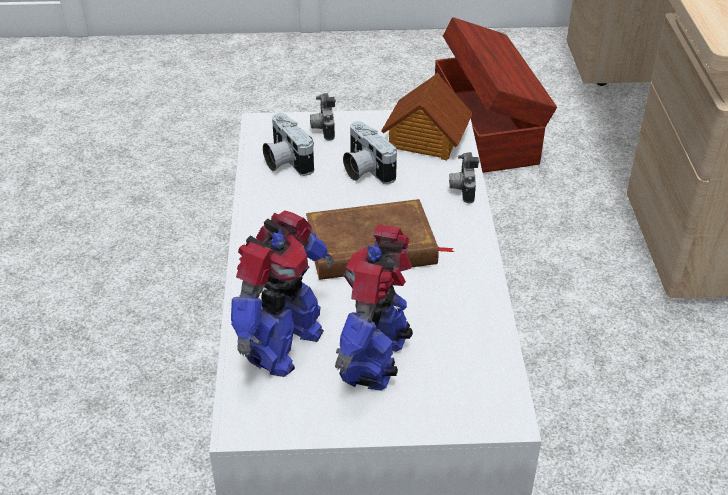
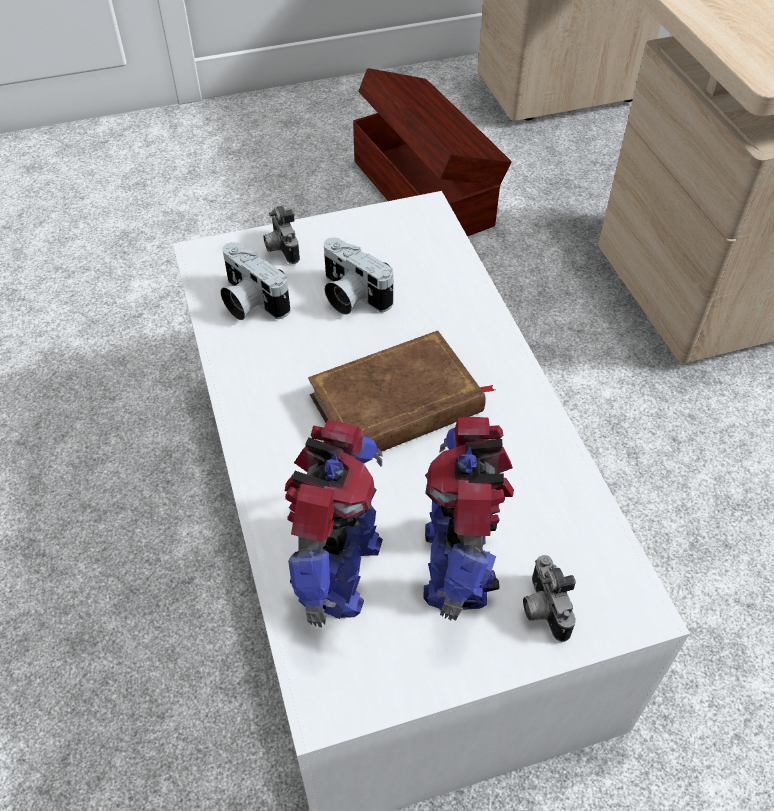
camera: 15 degrees left, 10 degrees up
(425, 139) = (407, 242): toy house -> none
(462, 189) = (474, 302): camera -> camera (542, 609)

